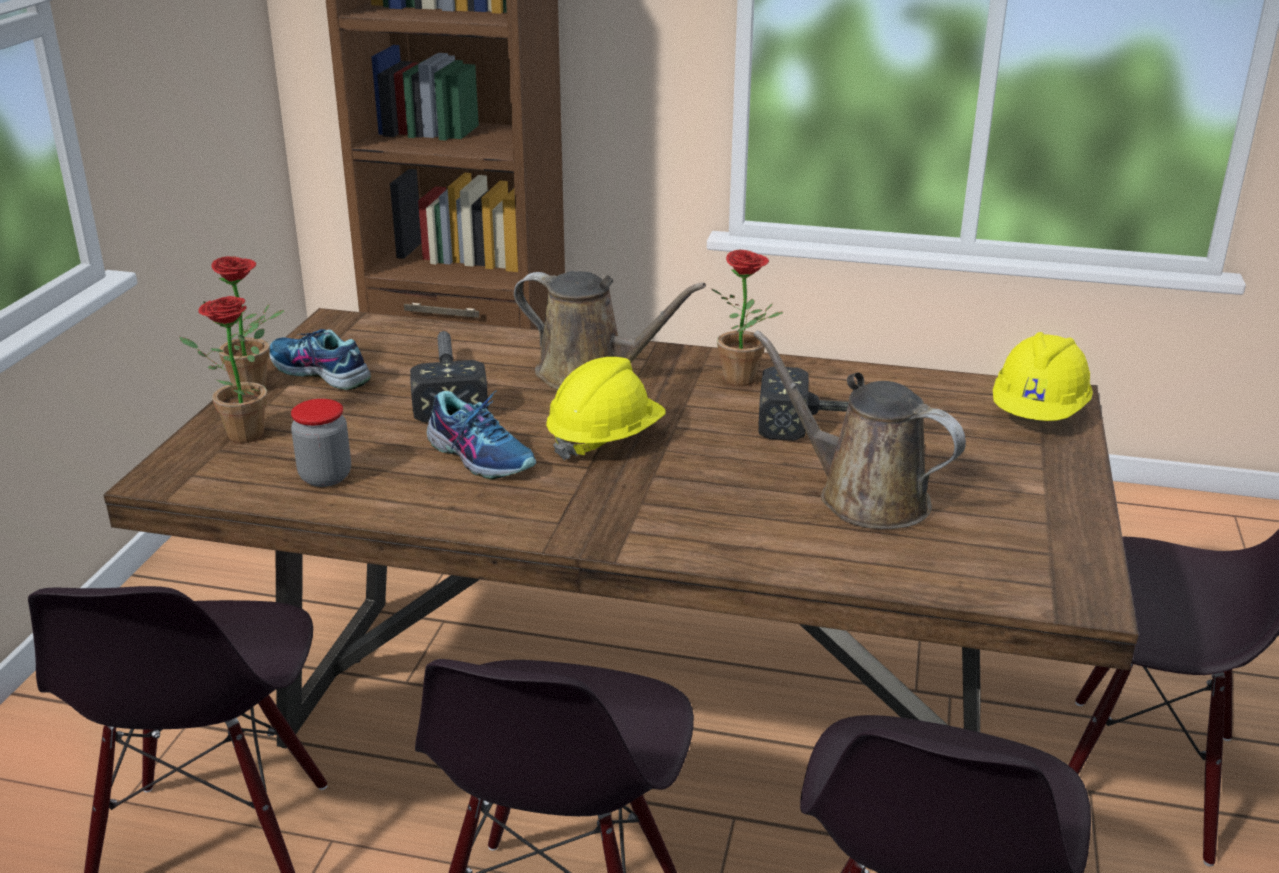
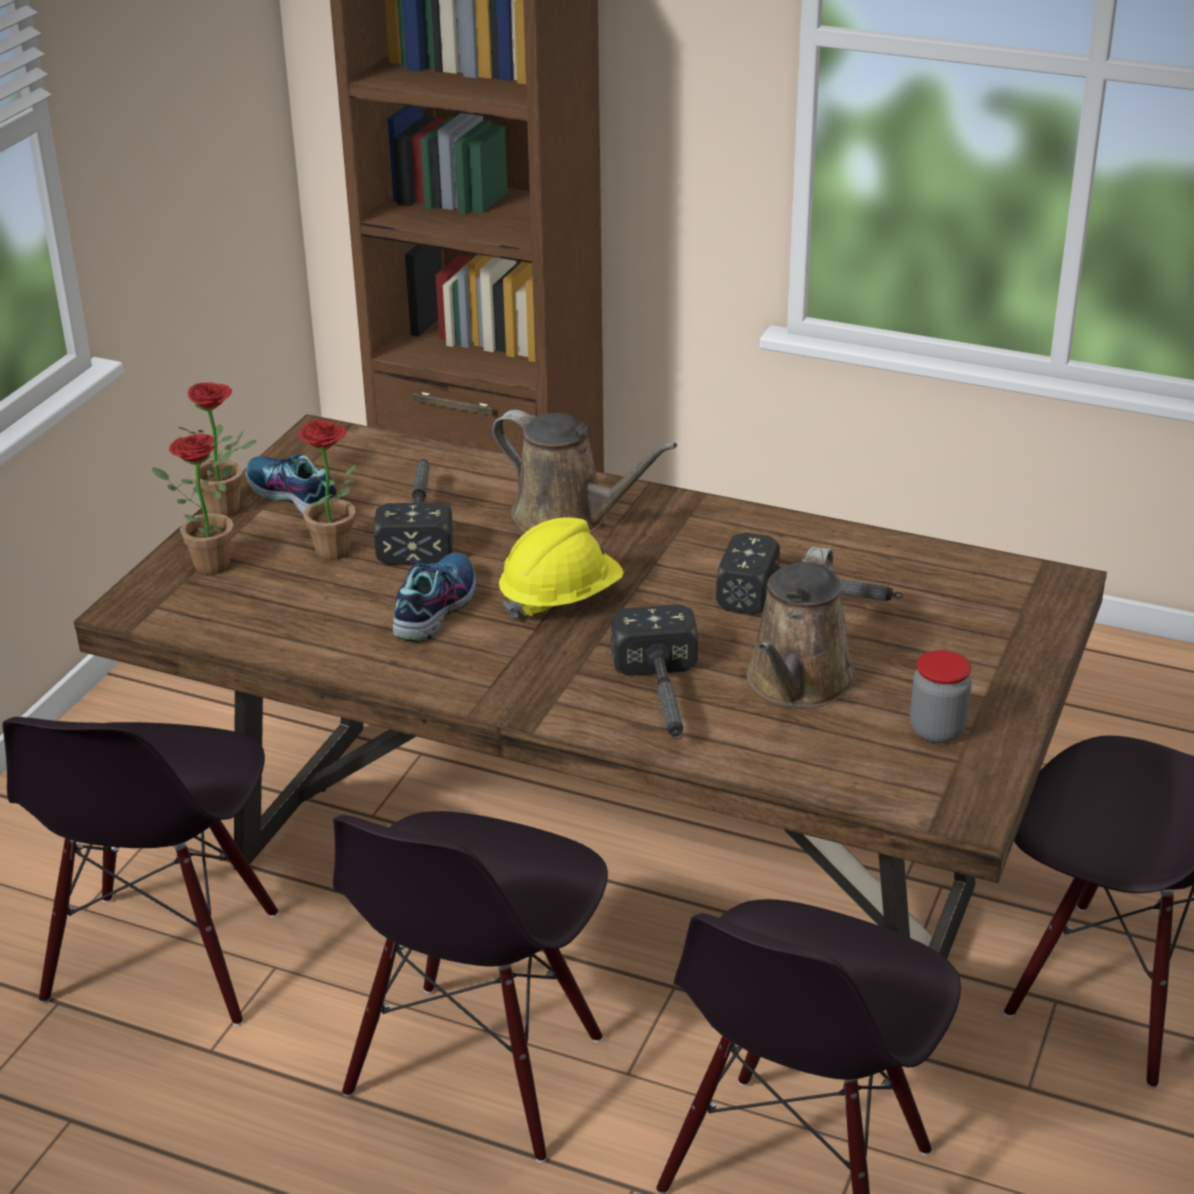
camera: 10 degrees right, 5 degrees up
(325, 477) = (280, 619): jar -> jar (937, 730)
(481, 456) = (434, 607): shoe -> shoe turned 120 degrees counterclockwise
(738, 522) = (663, 701): none -> hammer
(746, 381) = (728, 538): potted plant -> potted plant (338, 553)
(863, 497) = (797, 684): brown watering can -> brown watering can turned 120 degrees counterclockwise
(1038, 413) = (1024, 602): yellow hard hat -> none

